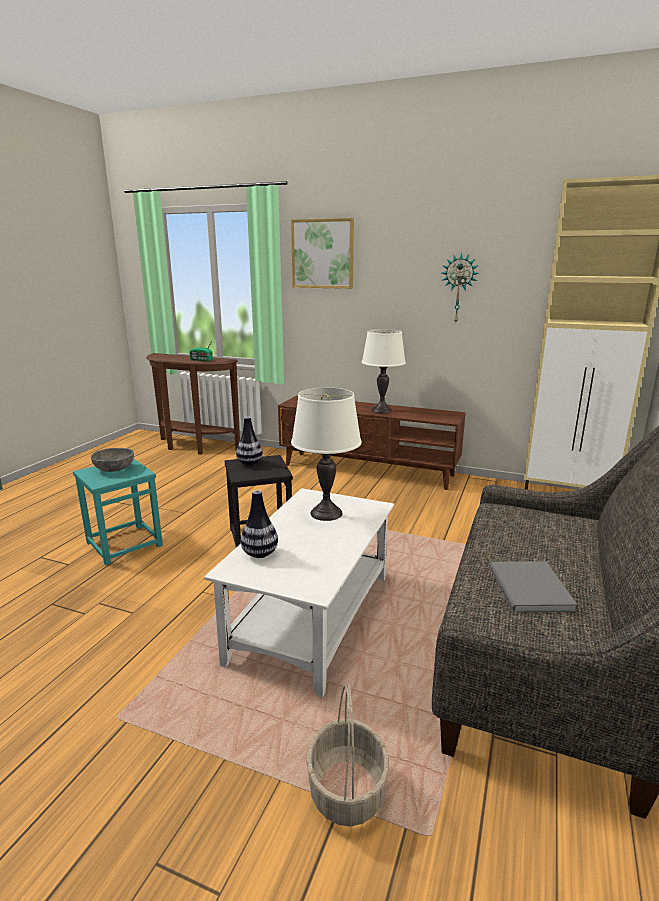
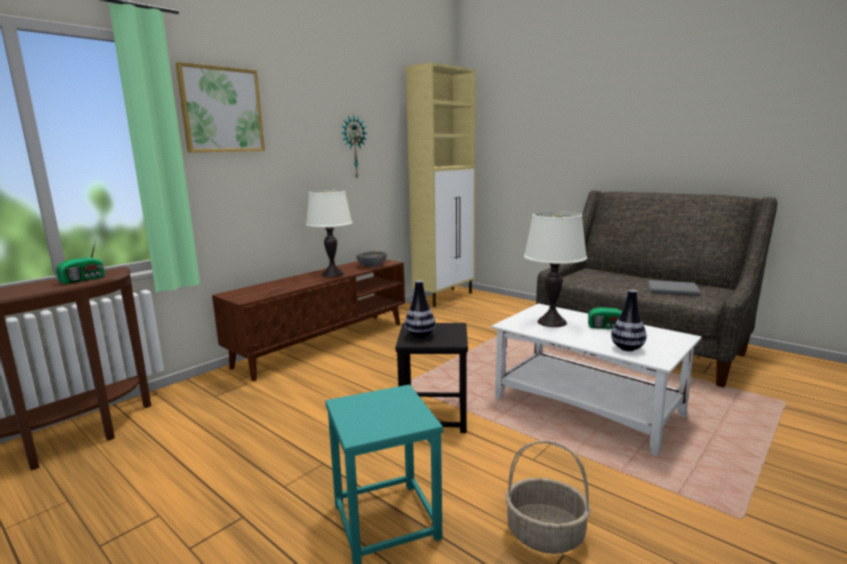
camera: 70 degrees left, 5 degrees down
(114, 469) = (370, 411): grey bowl -> grey bowl (372, 266)
(326, 543) = (607, 327): none -> radio
(346, 790) = (767, 420): basket -> basket (544, 534)

